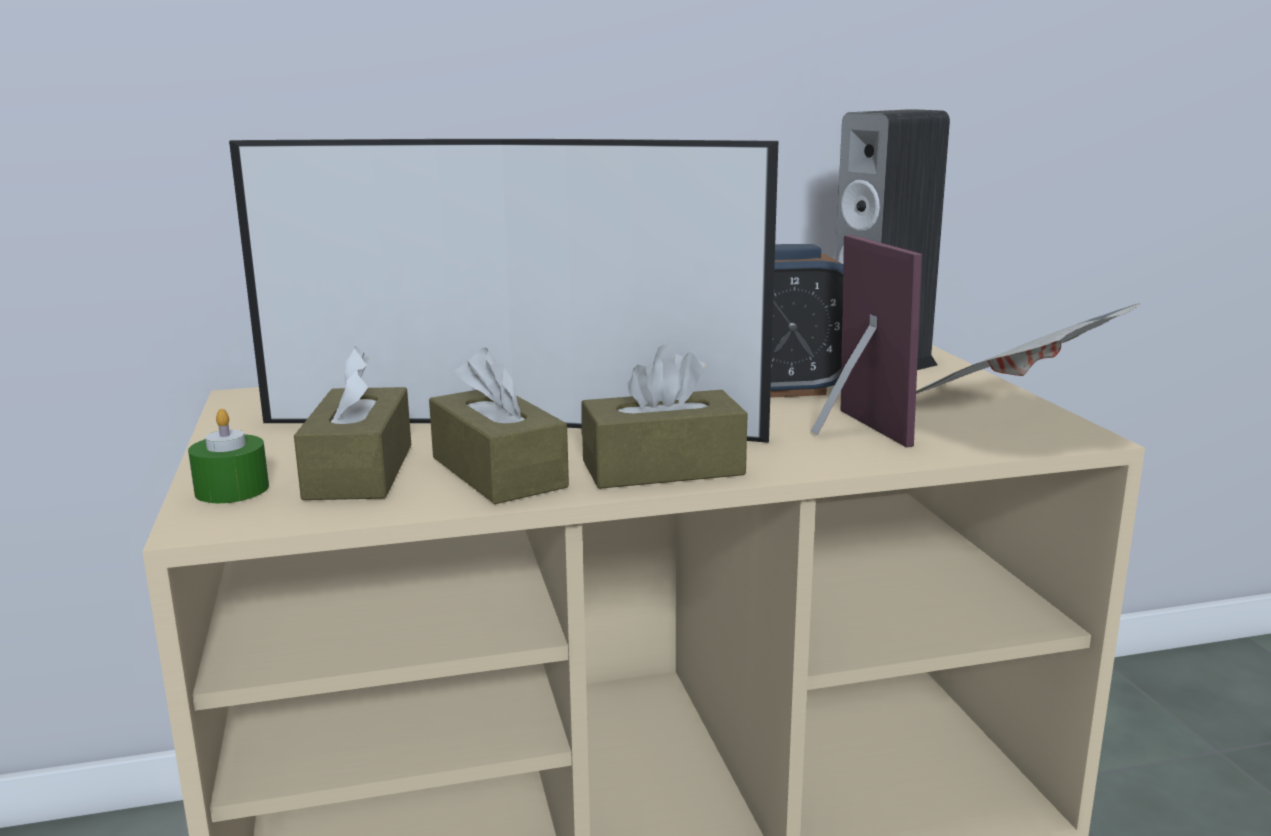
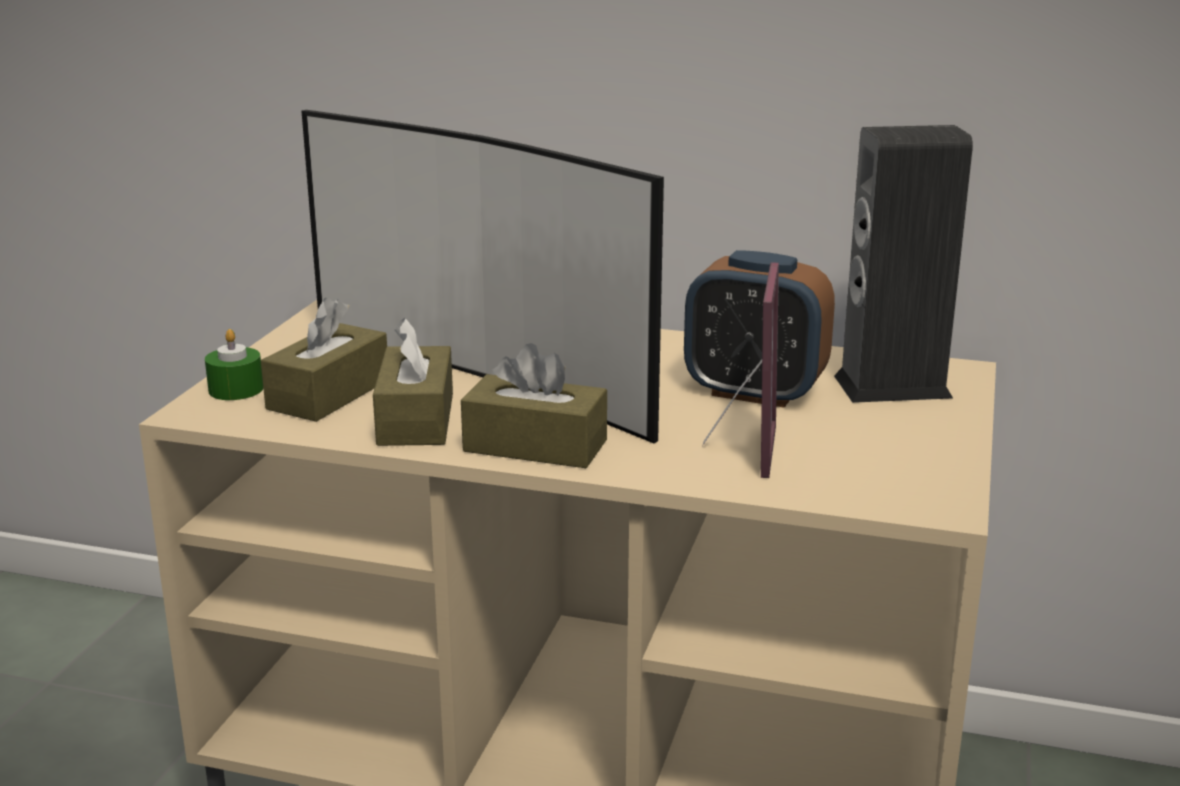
camera: 30 degrees right, 5 degrees up
(1002, 416) = (908, 469): newspaper -> none

